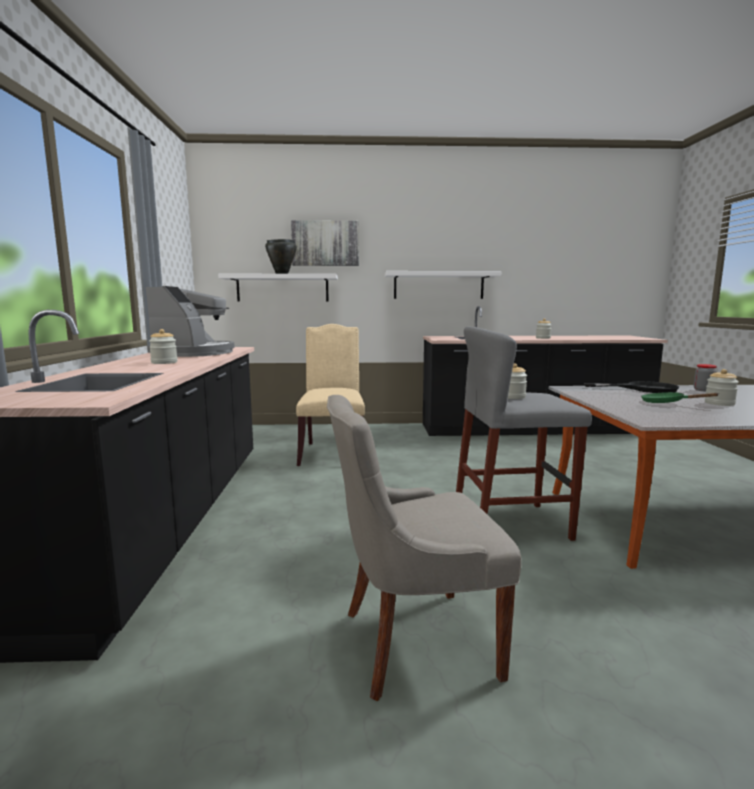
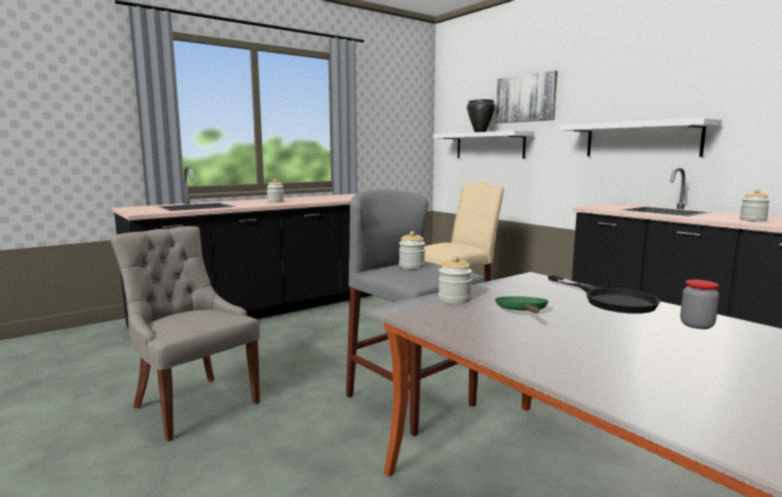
camera: 55 degrees right, 0 degrees up
(194, 353) = (329, 198): coffee machine -> none
(719, 403) = (584, 333): jar -> jar (454, 299)

